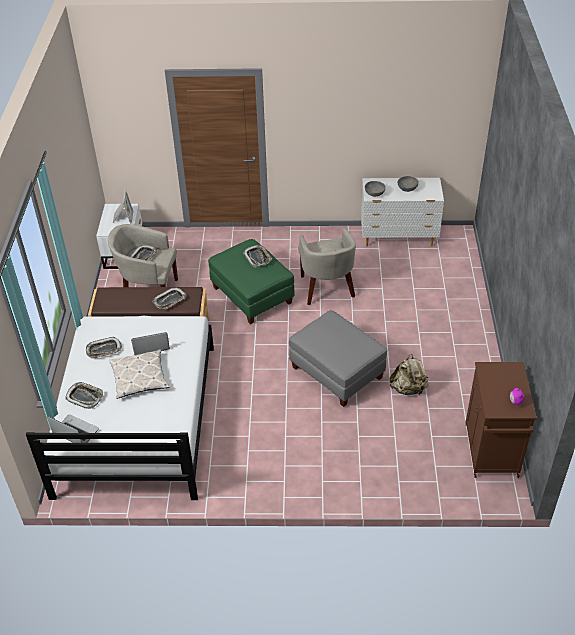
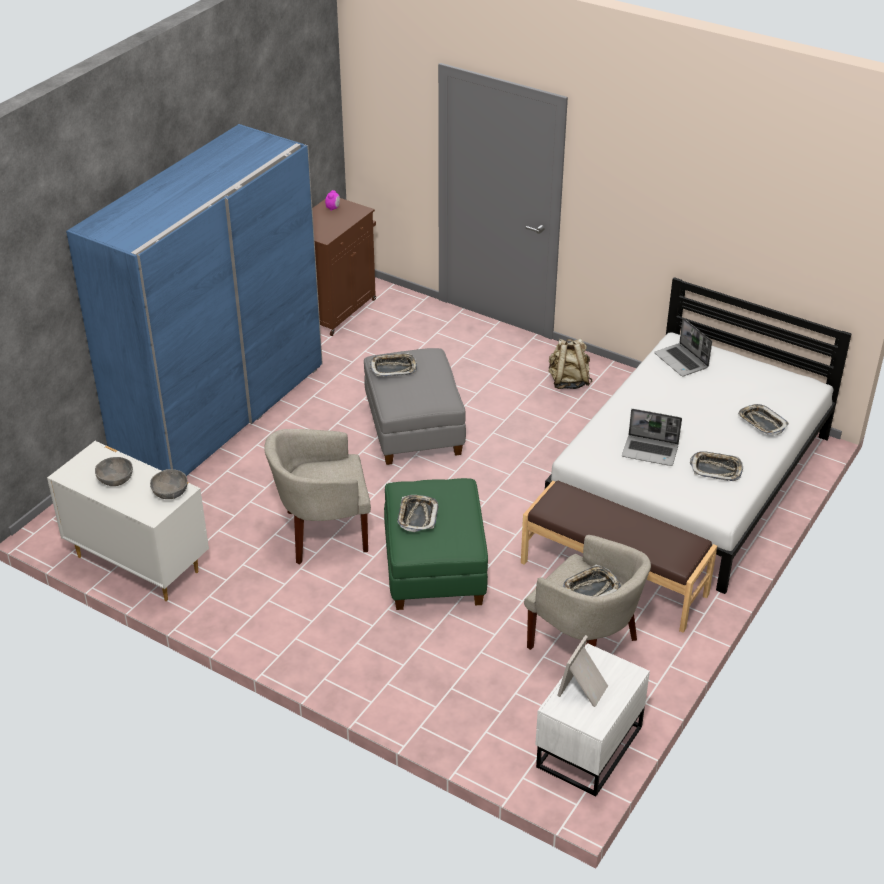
camera: 150 degrees left, 5 degrees down
(75, 432) = (786, 393): laptop -> laptop (682, 361)
(140, 378) = (683, 420): pillow -> none
(170, 300) = (587, 509): tray -> tray (393, 368)
(326, 289) = (322, 533): beige armchair -> beige armchair turned 120 degrees counterclockwise
(408, 388) = (351, 384): beige backpack -> beige backpack (568, 382)
(463, 331) = (220, 412): none -> blue wardrobe

